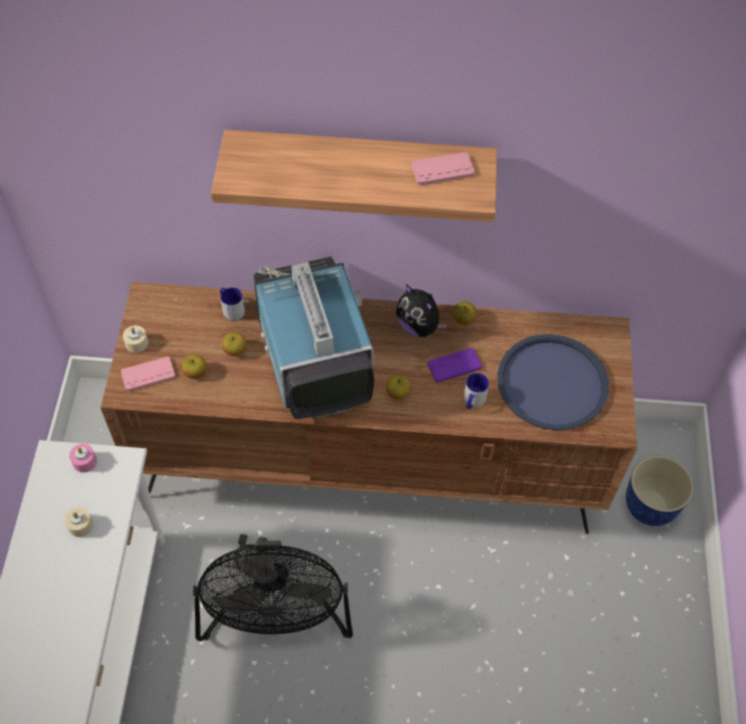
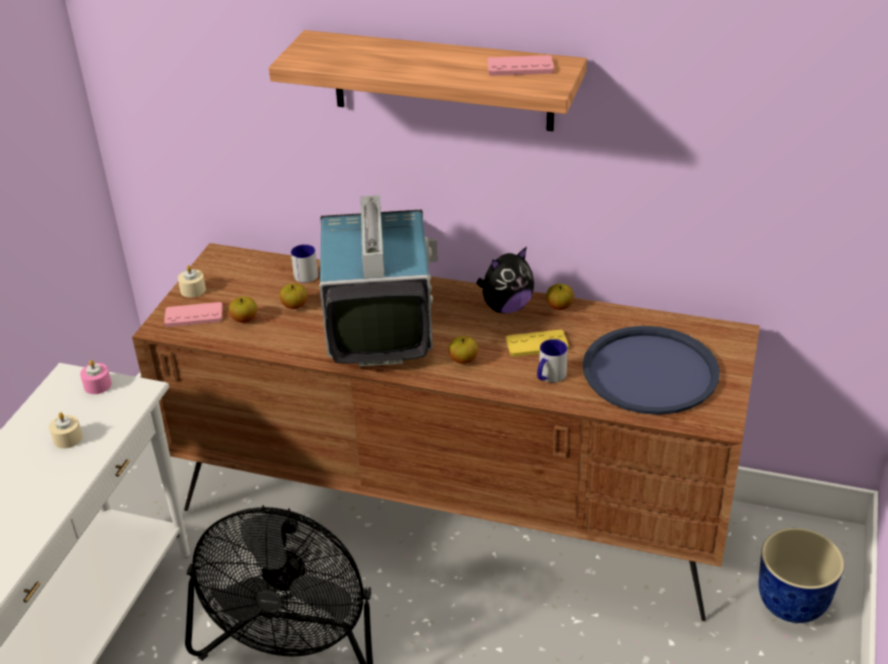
camera: 15 degrees right, 20 degrees down
(418, 326) = (506, 307): plush toy -> plush toy turned 90 degrees counterclockwise
(454, 366) = (537, 344): purple game controller -> yellow game controller

